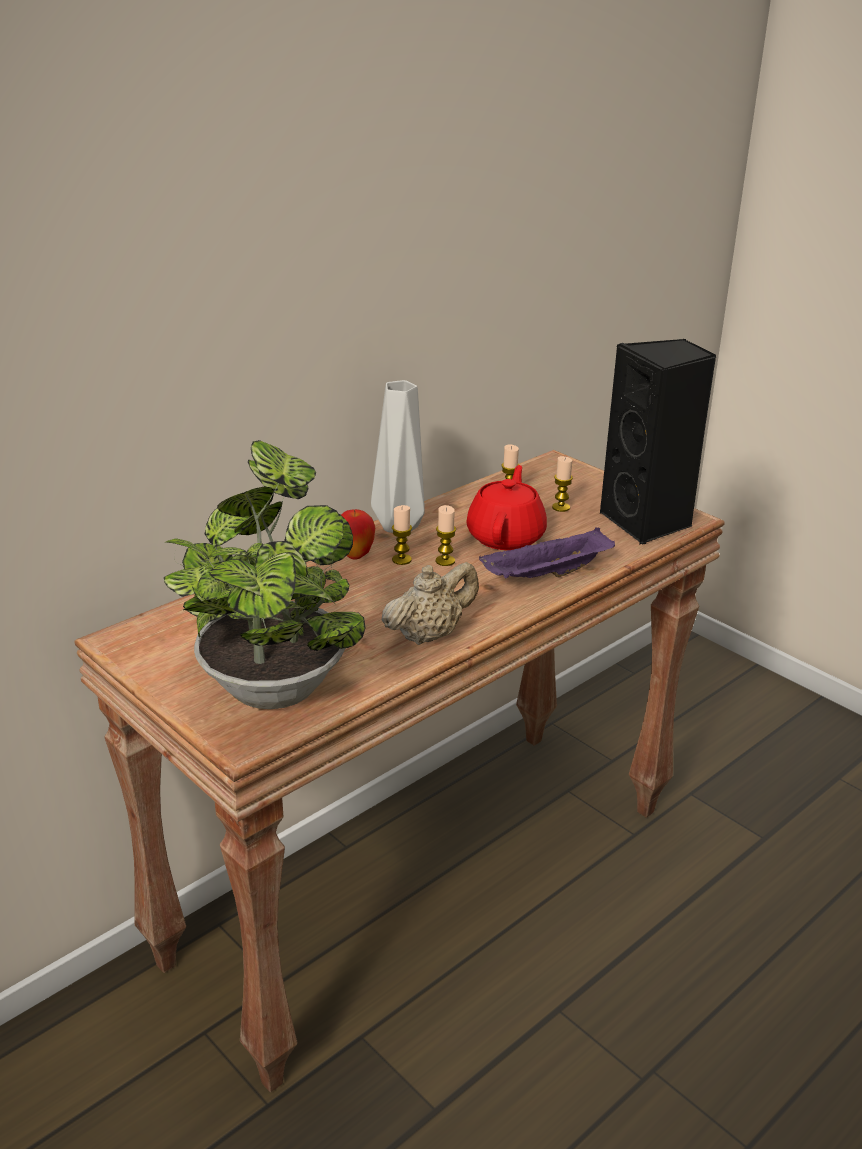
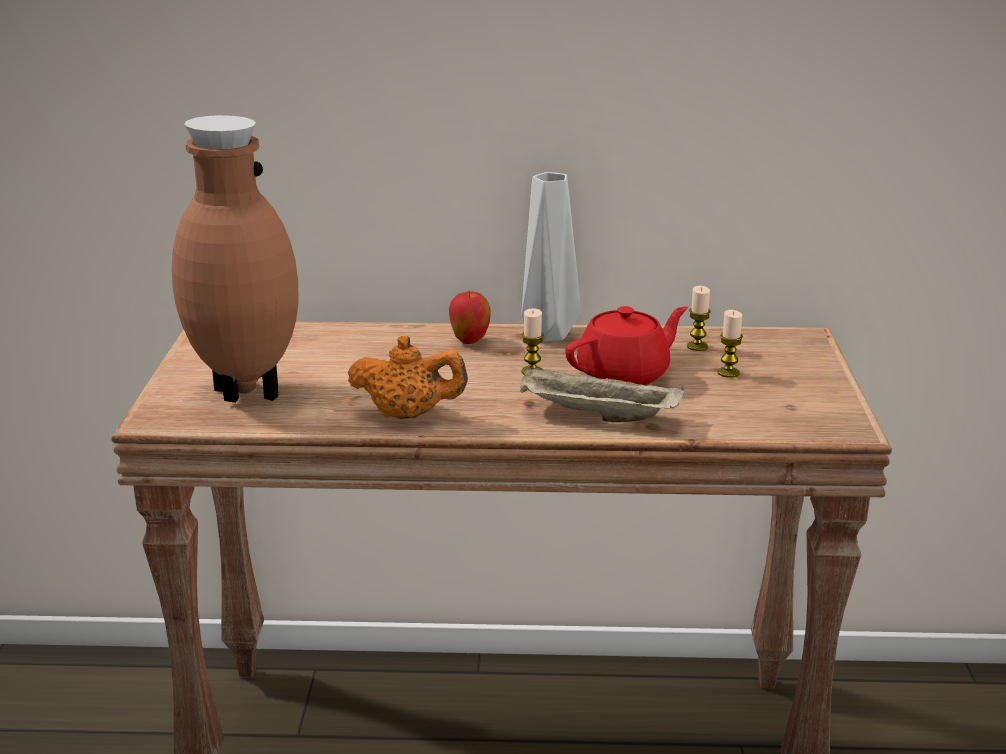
camera: 45 degrees right, 5 degrees down
(273, 681) = (244, 394): potted plant -> brown vase
(401, 560) = (499, 357): candle -> none
(429, 635) = (408, 414): beige teapot -> orange teapot
(546, 576) = (596, 416): purple tray -> beige tray
(648, 523) = (793, 417): black speaker -> none

